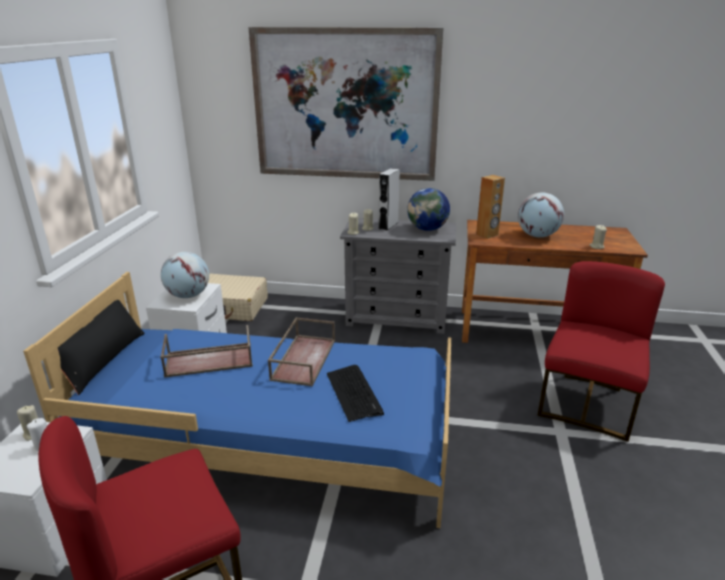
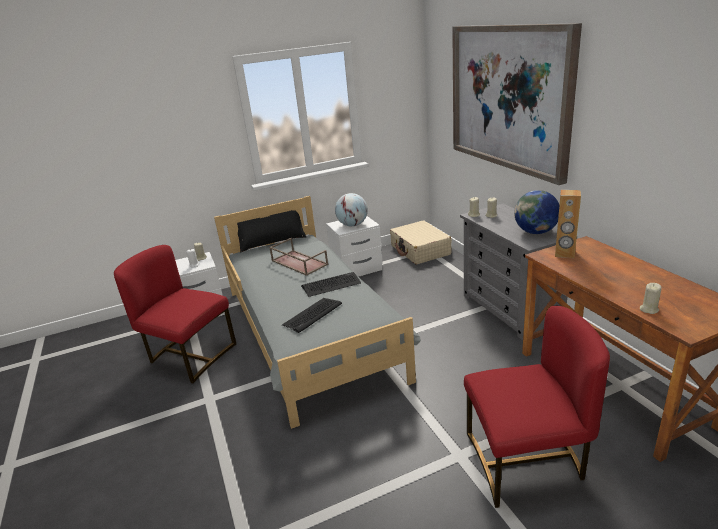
camera: 60 degrees right, 0 degrees up
(272, 440) = (310, 332): blue bed -> grey bed
(303, 358) = (331, 285): brown tray -> keyboard
(388, 225) = (513, 218): grey speaker -> none
(537, 236) = (612, 274): globe -> none

